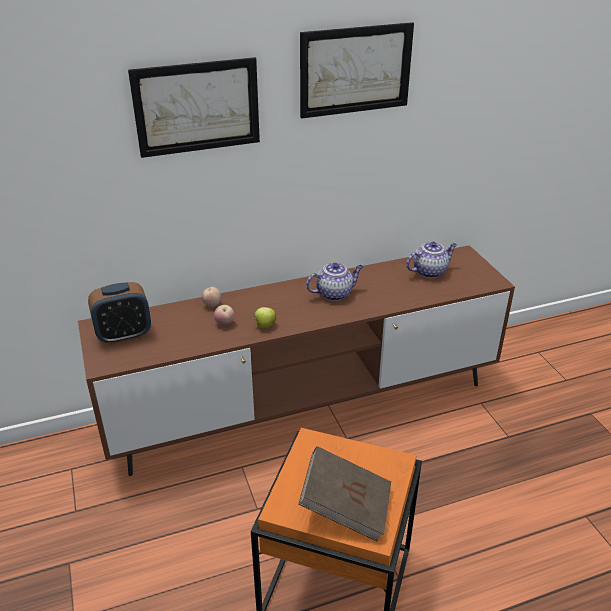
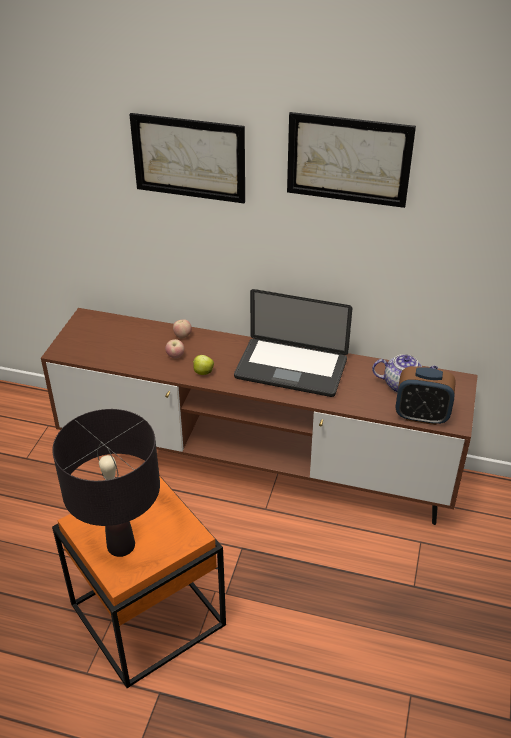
camera: 35 degrees right, 5 degrees up
(124, 335) = (96, 333): alarm clock -> alarm clock (421, 416)
(334, 293) = (291, 368): teapot -> laptop
(345, 507) = (121, 546): brown book -> black table lamp

